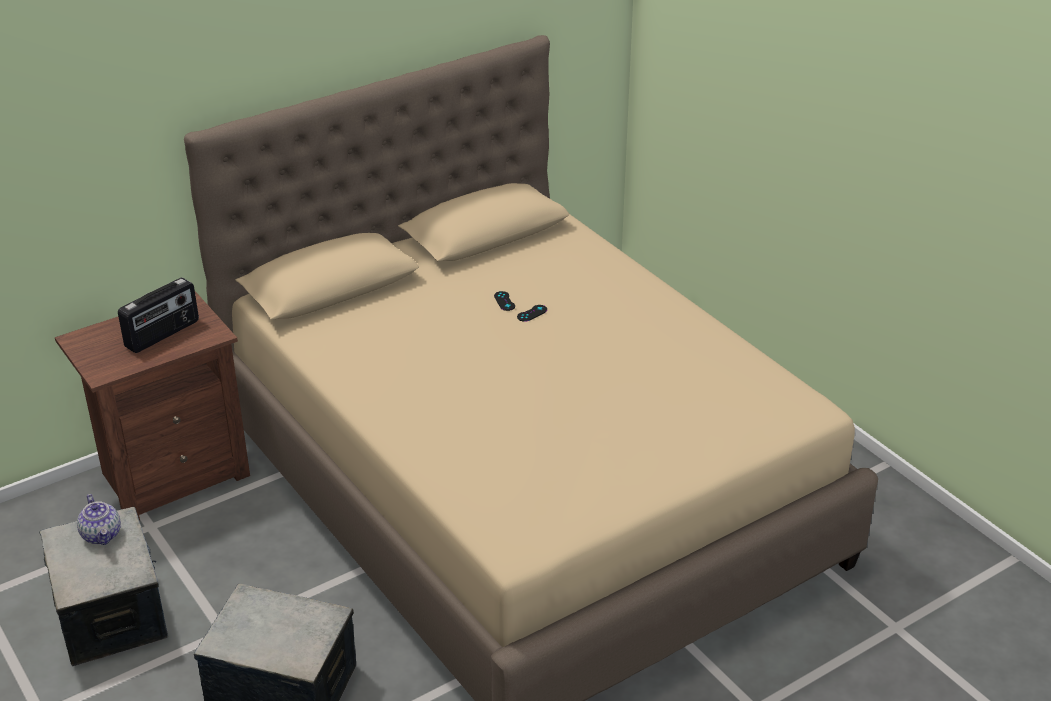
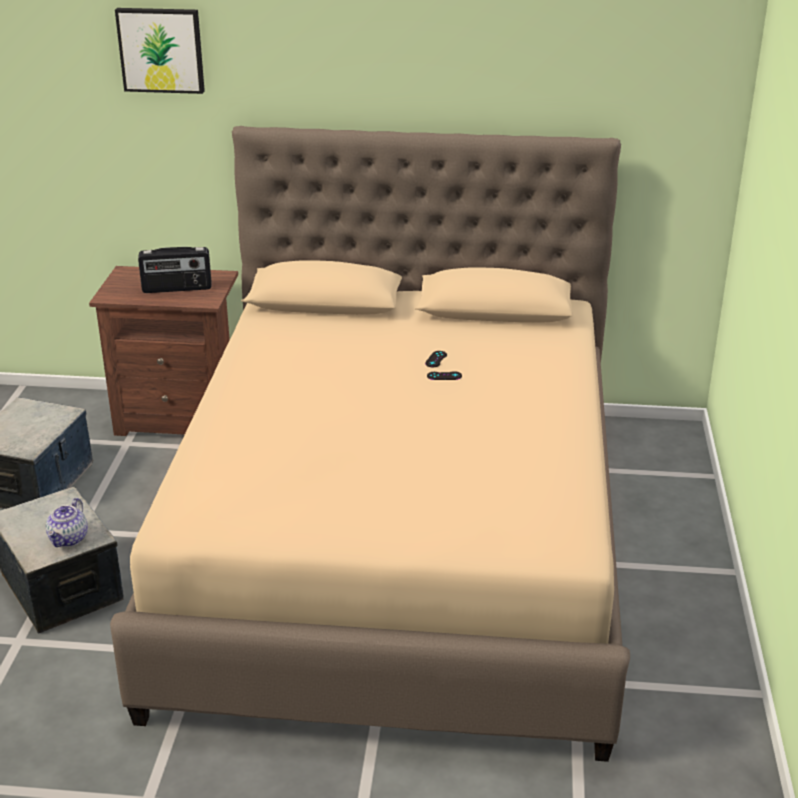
camera: 40 degrees right, 5 degrees down
(83, 74) = (161, 50): none -> picture
(102, 535) = (44, 416): teapot -> teapot (69, 539)

